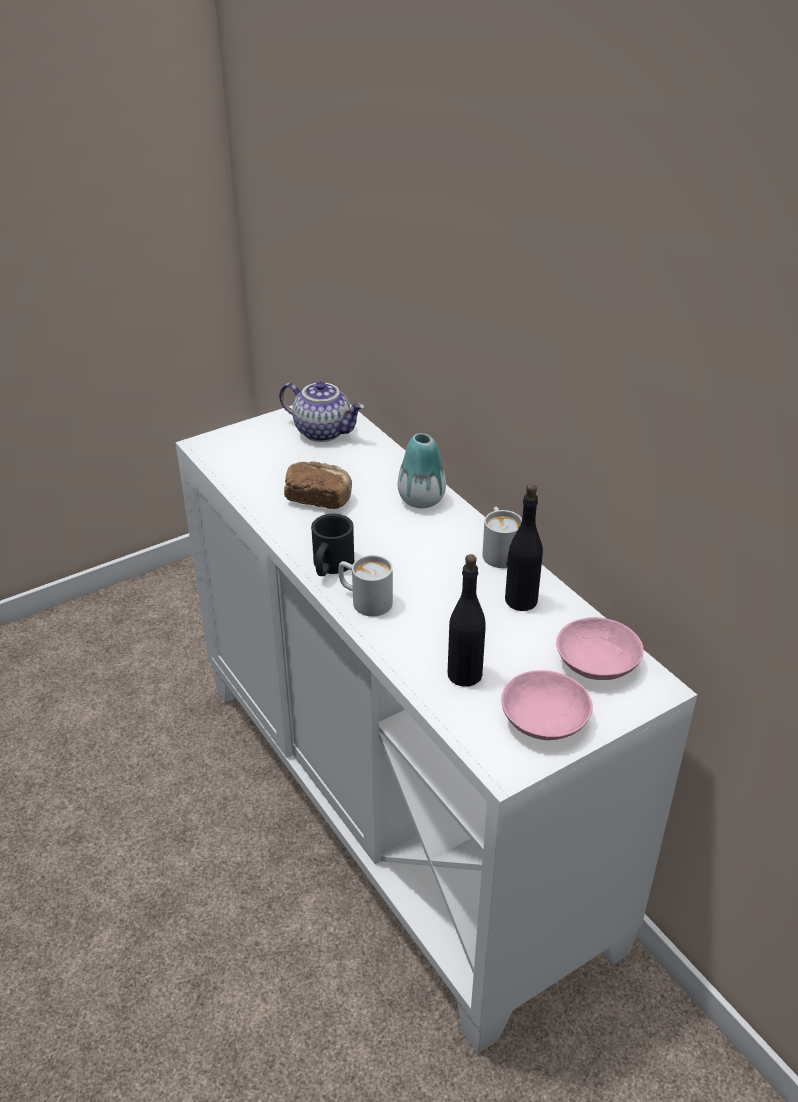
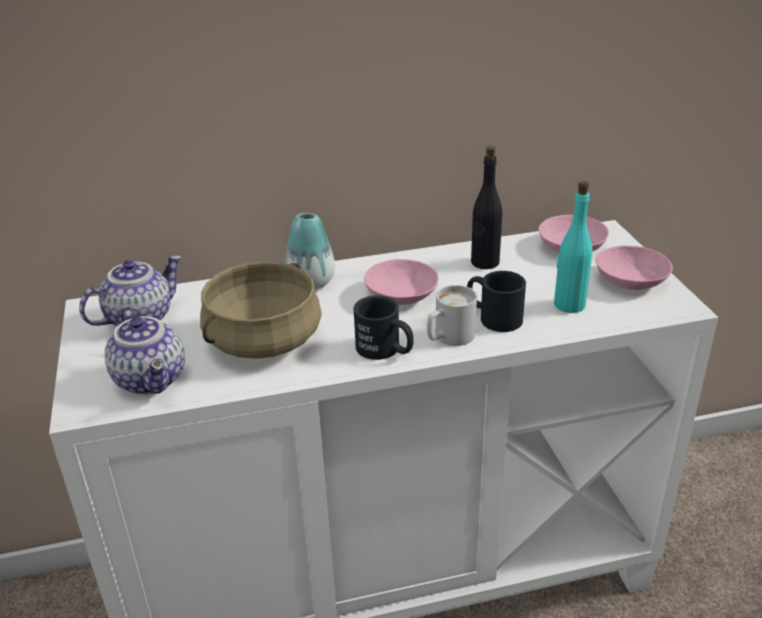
camera: 70 degrees left, 5 degrees down
(247, 463) = (152, 379): none -> teapot
(318, 498) = (263, 340): bread -> beige cooking pot
(415, 623) = (493, 317): none -> black mug
(425, 558) = (402, 295): none -> pink bowl
(464, 674) = (569, 305): black bottle -> turquoise bottle
(499, 551) = (413, 259): white mug -> none

